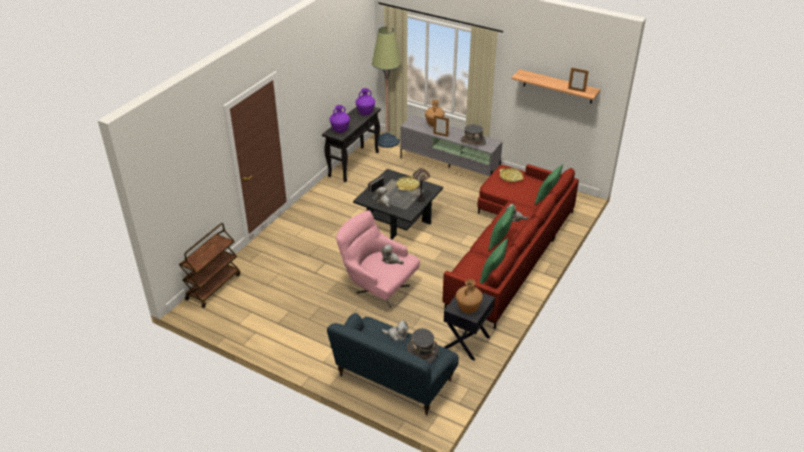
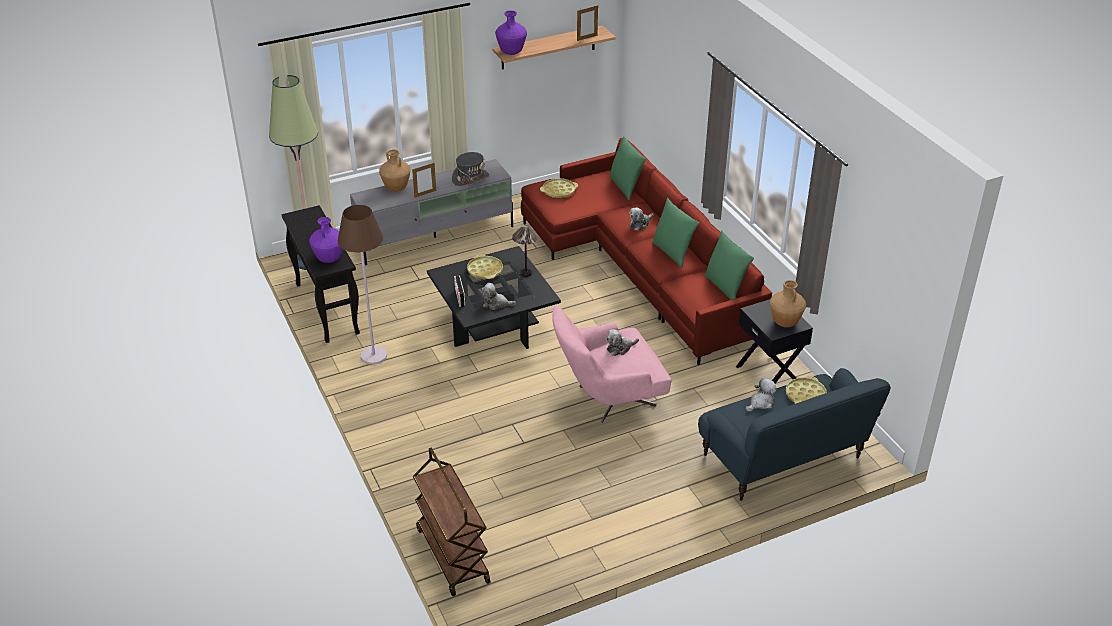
camera: 55 degrees left, 0 degrees up
(333, 194) = (373, 355): none -> brown floor lamp
(365, 113) = (315, 222): purple vase -> purple vase (511, 52)
(422, 351) = (805, 395): grey hat -> yellow tray

